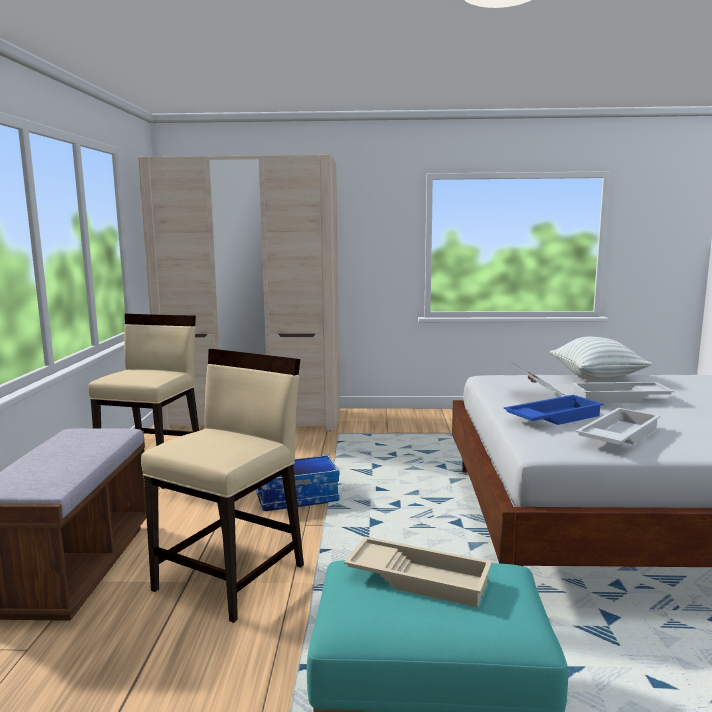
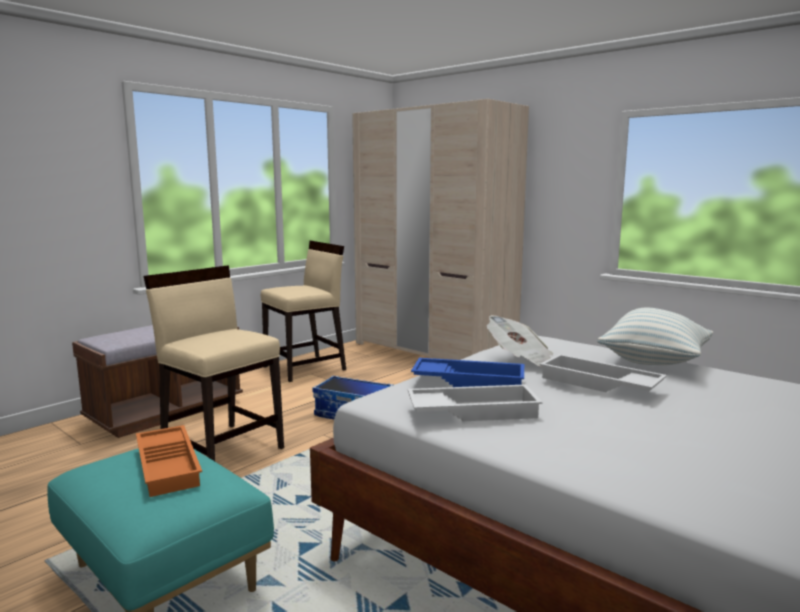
camera: 40 degrees right, 0 degrees up
(232, 576) = (222, 448): beige chair -> beige chair turned 120 degrees counterclockwise
(419, 578) = (170, 466): beige tray -> orange tray

